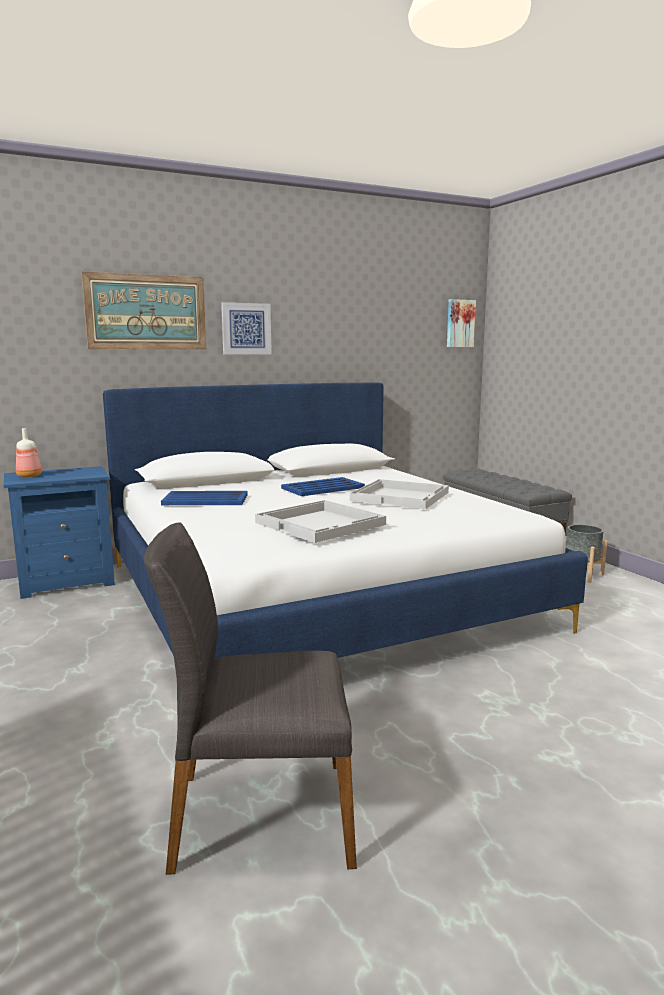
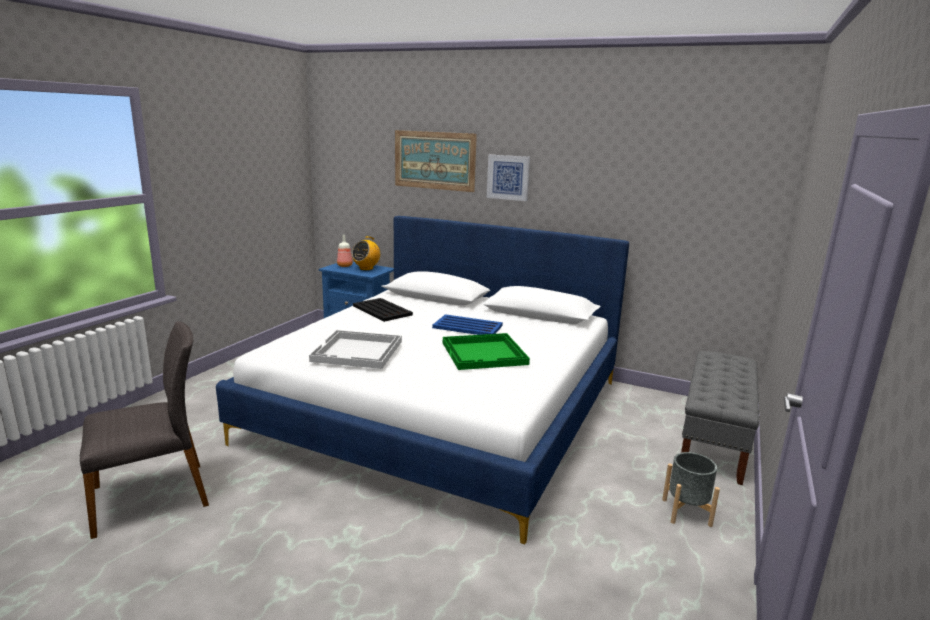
camera: 50 degrees right, 5 degrees up
(68, 472) = (366, 268): none -> radio
(204, 499) = (382, 310): blue tray -> black tray
(260, 815) = (152, 496): grey chair -> grey chair turned 105 degrees clockwise
(401, 496) = (485, 353): white tray -> green tray
(460, 323) = (757, 186): picture -> none

